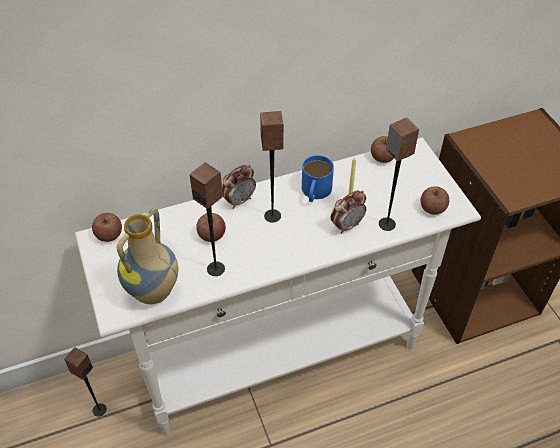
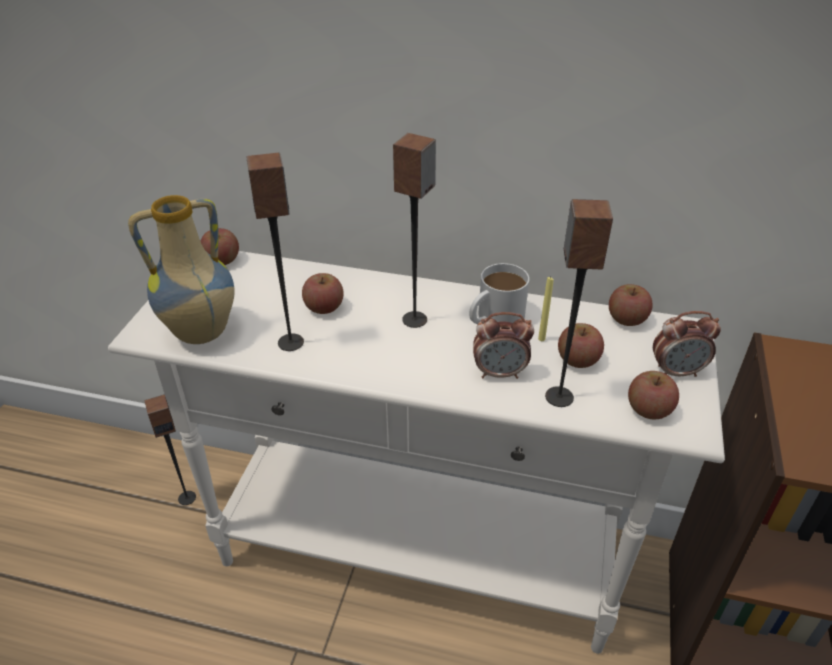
camera: 35 degrees right, 10 degrees down
(239, 200) = (392, 288): alarm clock -> alarm clock (677, 372)
(315, 192) = (494, 318): blue mug -> white mug
(378, 196) = (578, 360): none -> apple

